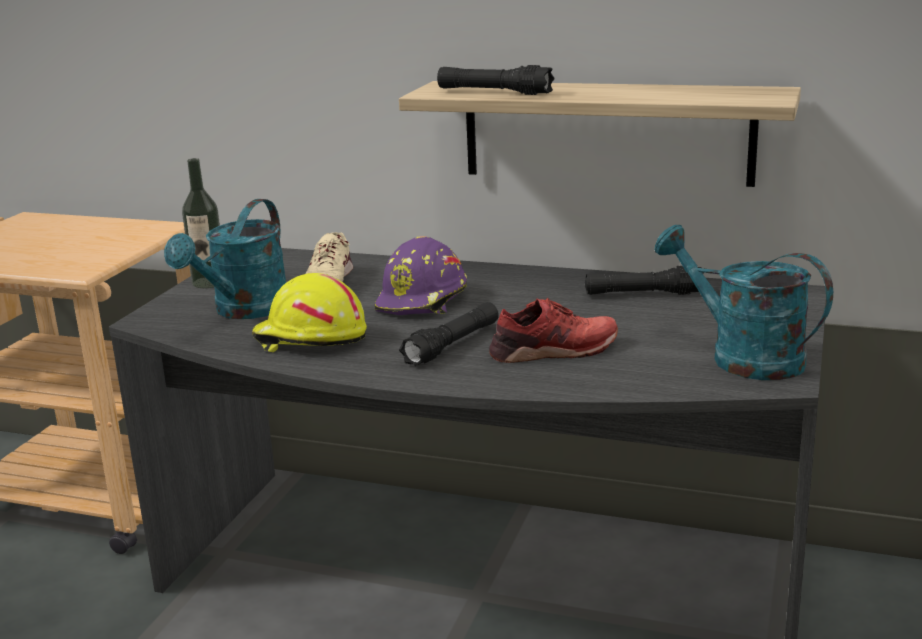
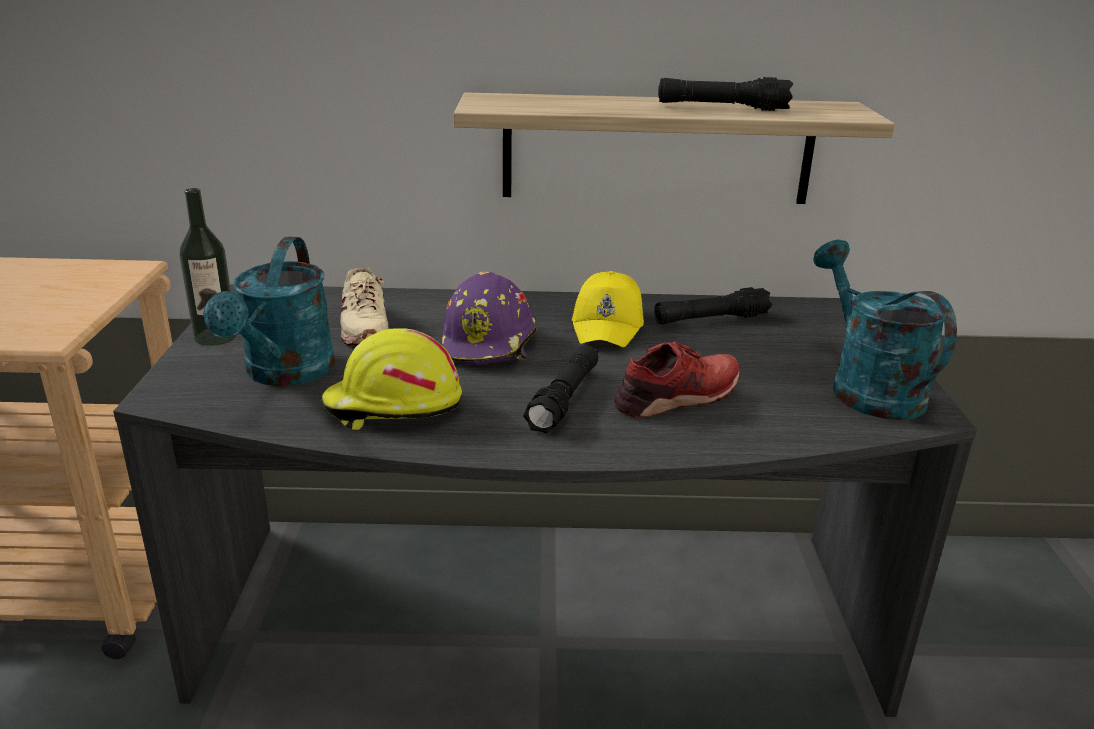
camera: 20 degrees left, 5 degrees up
(494, 92) = (557, 106): black flashlight -> black flashlight (722, 107)
(541, 293) = (608, 325): none -> yellow cap
(742, 357) = (866, 387): turquoise watering can -> turquoise watering can turned 45 degrees clockwise

